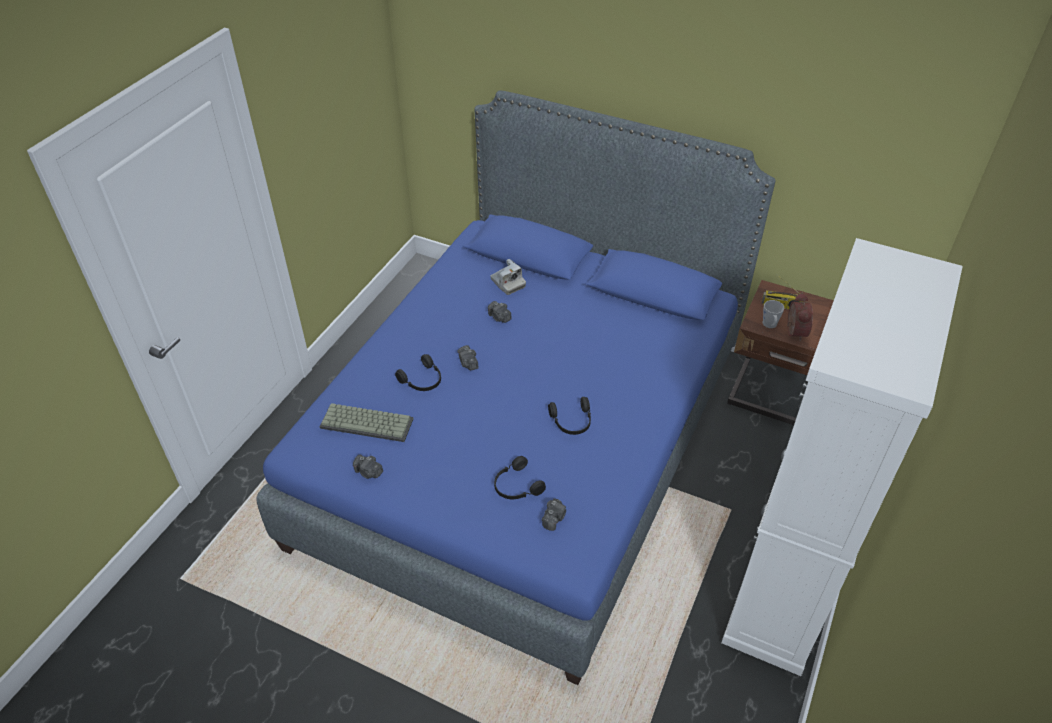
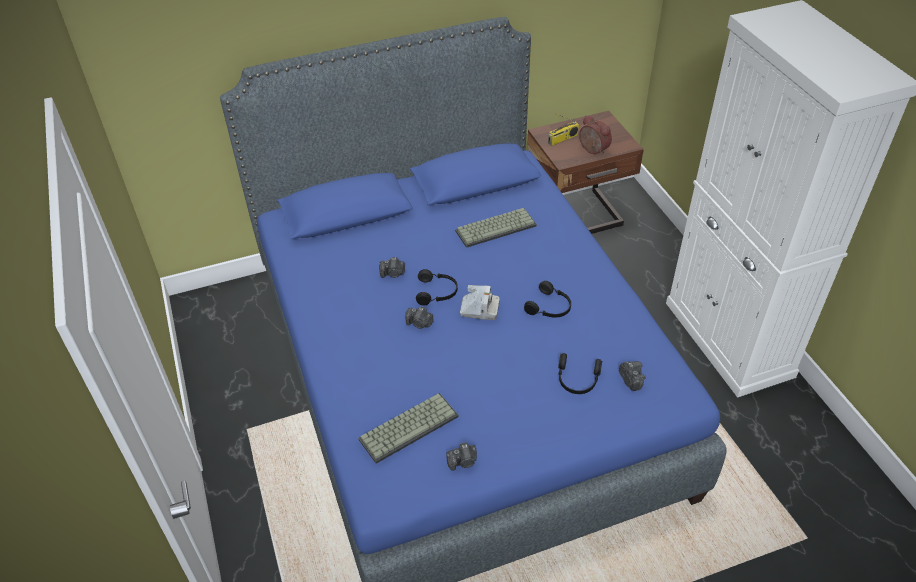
camera: 45 degrees left, 0 degrees up
(422, 380) = (403, 362): black headphones -> black headphones (437, 292)
(508, 283) = (362, 244): camera -> camera (479, 310)
(618, 336) = (496, 227): none -> keyboard
(770, 325) = (573, 156): grey mug -> none

